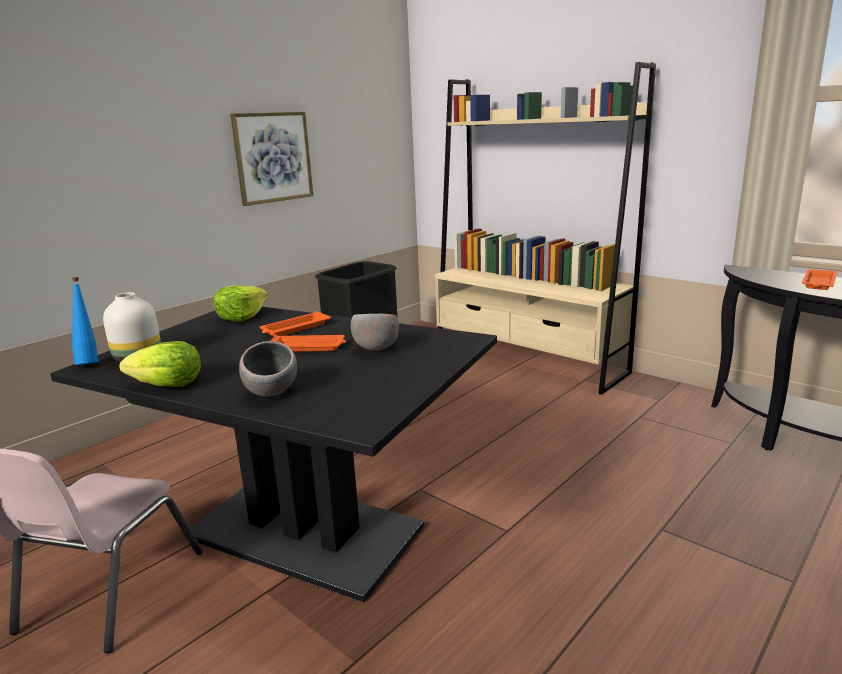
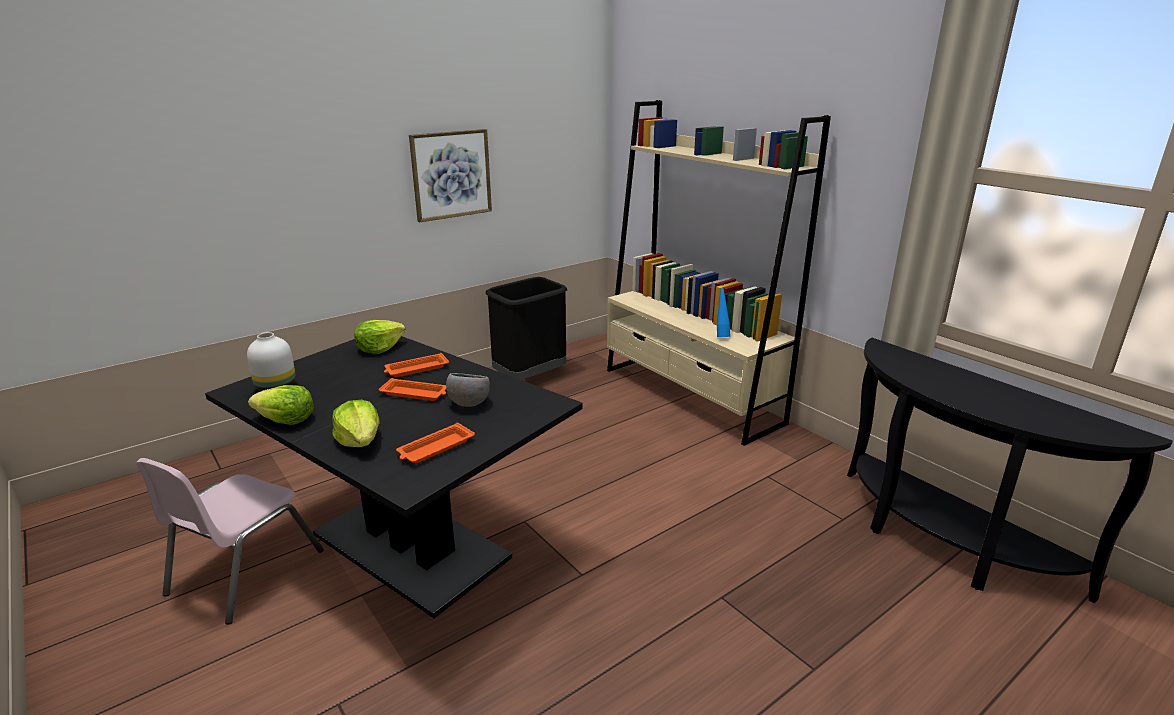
camera: 10 degrees right, 5 degrees up
(90, 362) = (238, 385): blue bottle -> blue bottle (721, 336)
(272, 392) = (360, 441): grey bowl -> lettuce
(818, 283) = (941, 378): orange tray -> orange tray (435, 448)

